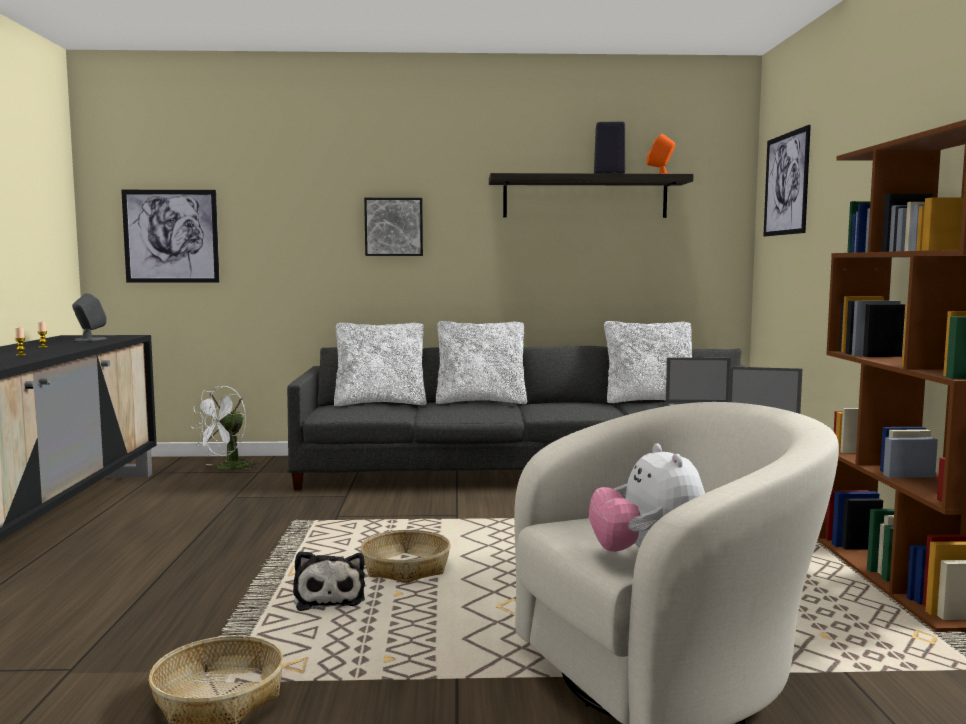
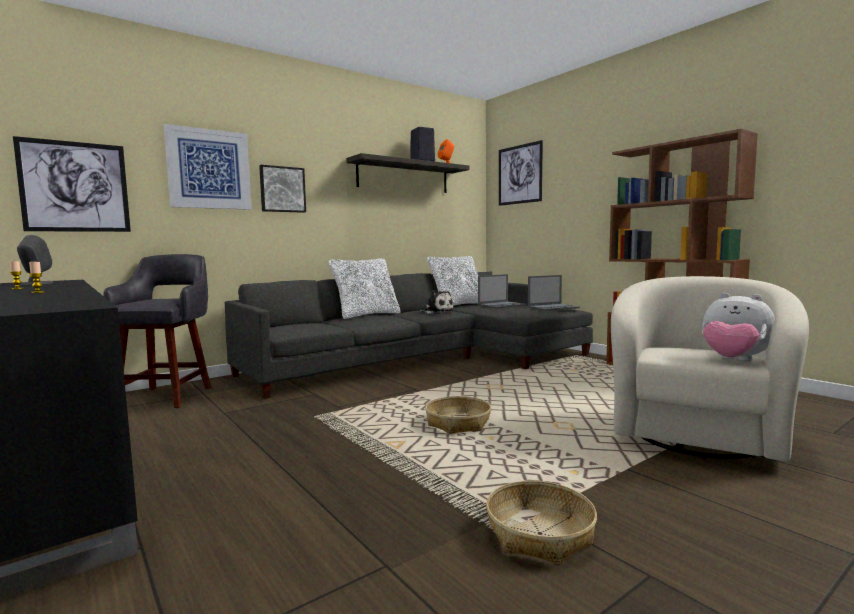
camera: 35 degrees left, 0 degrees up
(227, 468) = (167, 396): white fan -> grey stool
(304, 207) = (209, 169): none -> picture
(329, 597) = (454, 452): plush toy -> plush toy (436, 312)
(381, 402) = (299, 323): white pillow -> none

